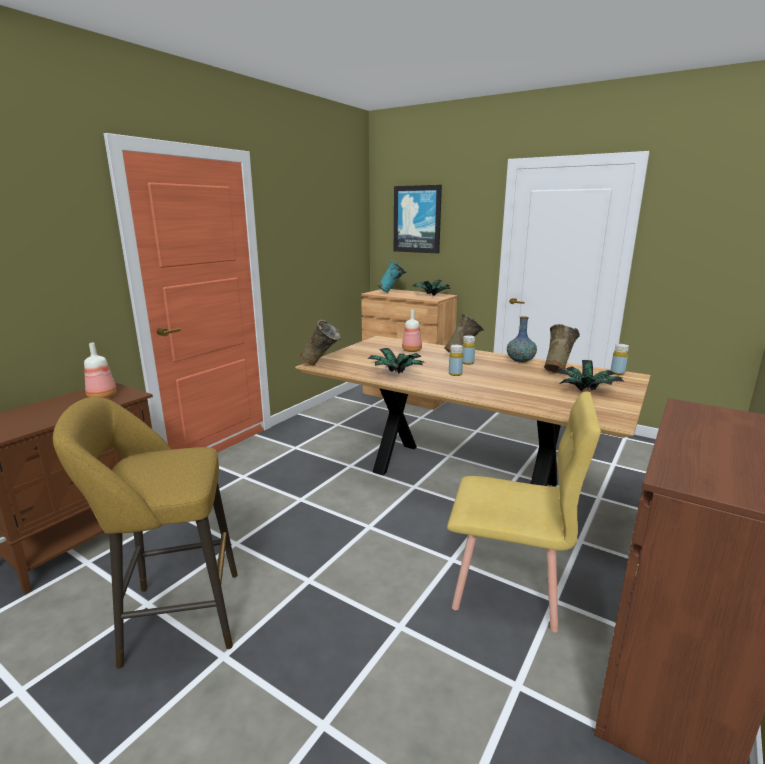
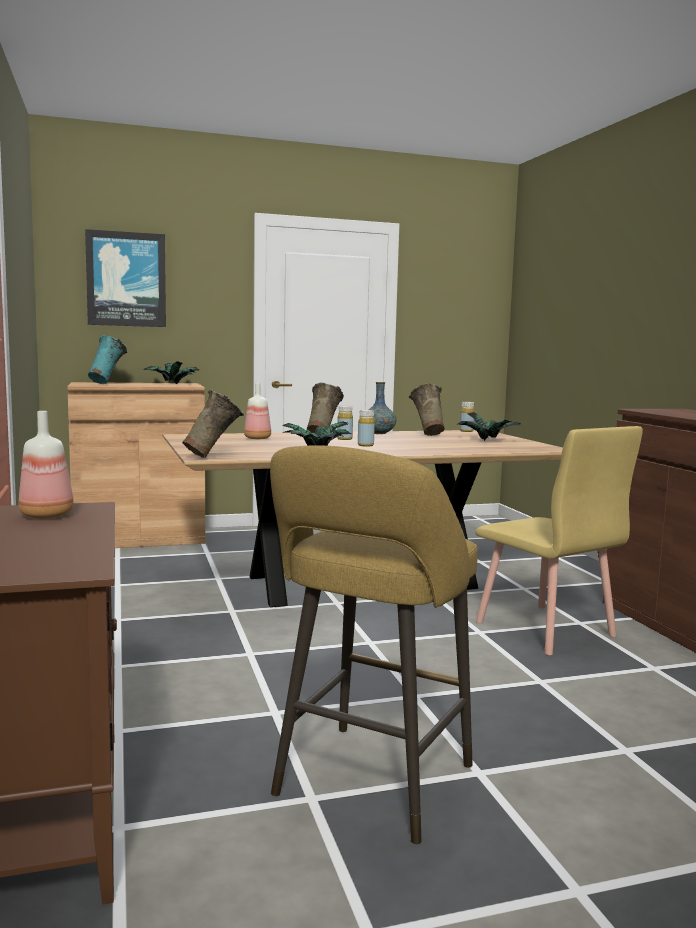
camera: 50 degrees left, 10 degrees down
(508, 587) = (545, 629): yellow chair -> yellow chair turned 90 degrees clockwise

